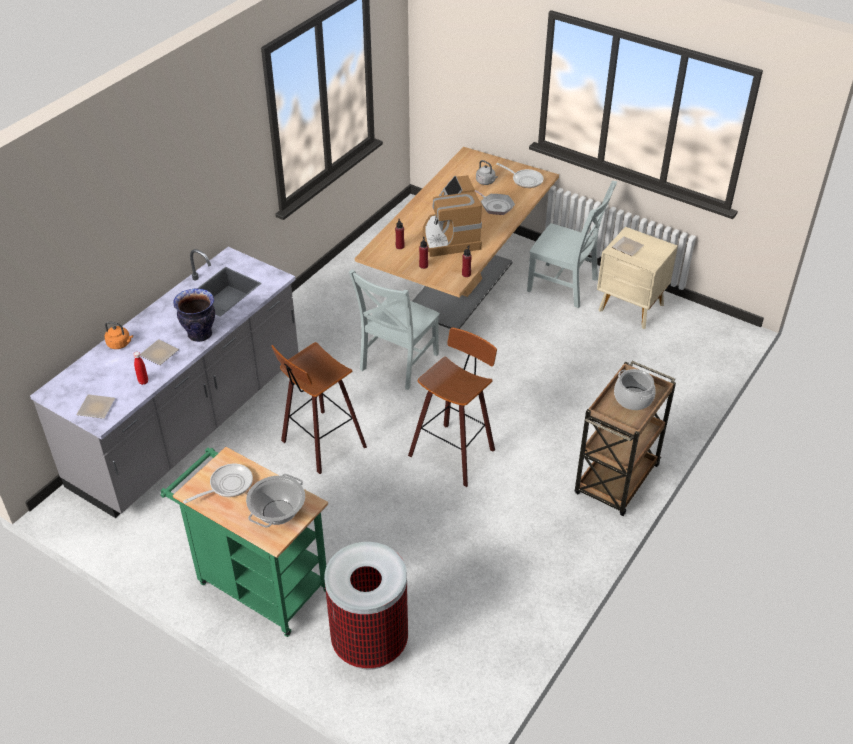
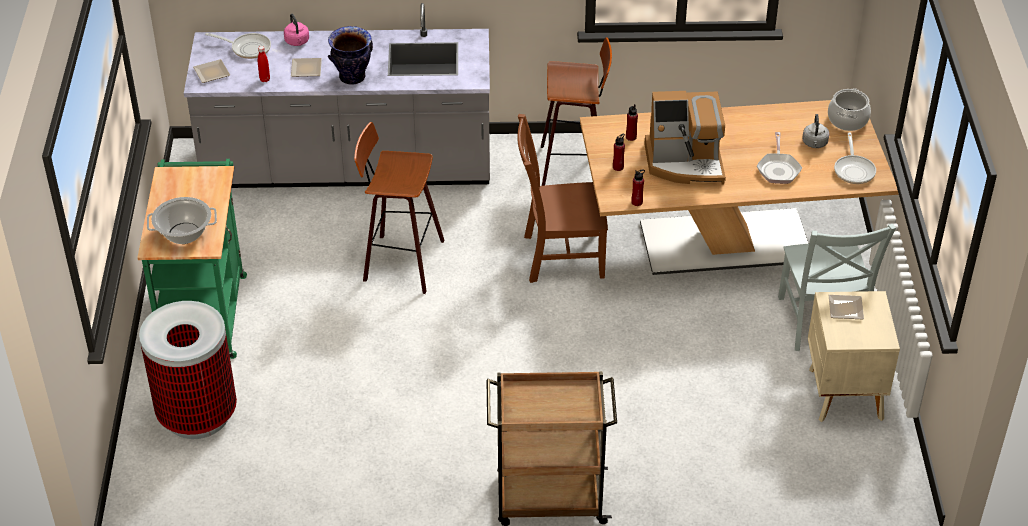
camera: 55 degrees right, 0 degrees up
(120, 344) = (297, 42): orange kettle -> pink kettle
(227, 485) = (190, 190): frying pan -> frying pan (248, 48)
(397, 364) = (559, 256): grey chair -> brown chair
(449, 237) = (685, 163): coffee machine -> coffee machine turned 135 degrees counterclockwise
(454, 452) = (476, 357): stool -> stool (574, 169)
(633, 398) = (557, 404): cooking pot -> cooking pot (848, 120)

